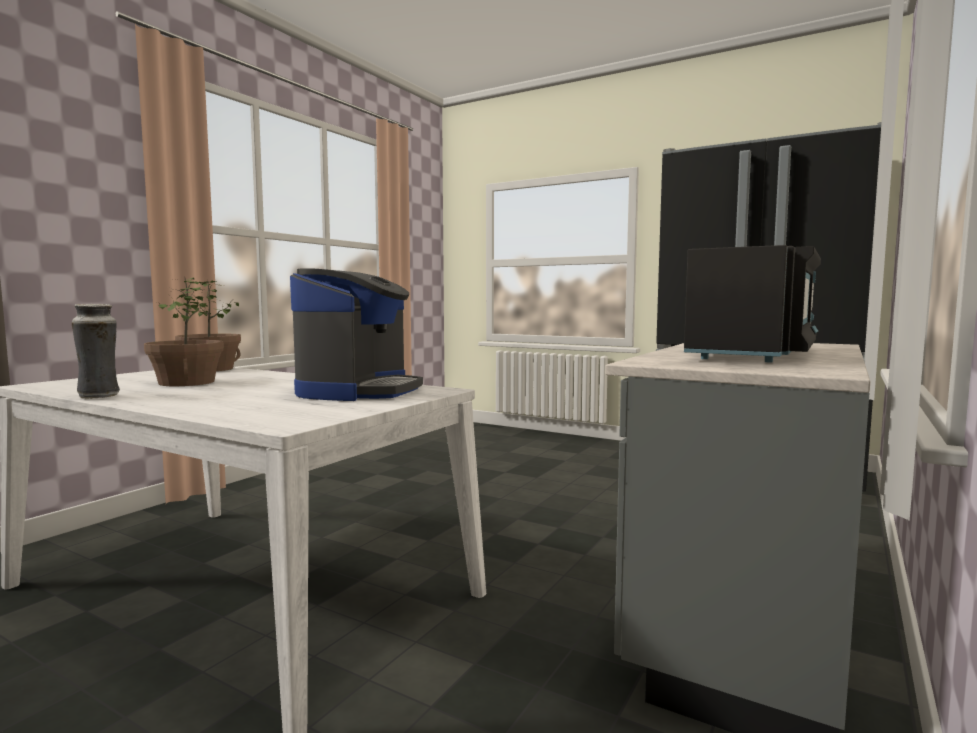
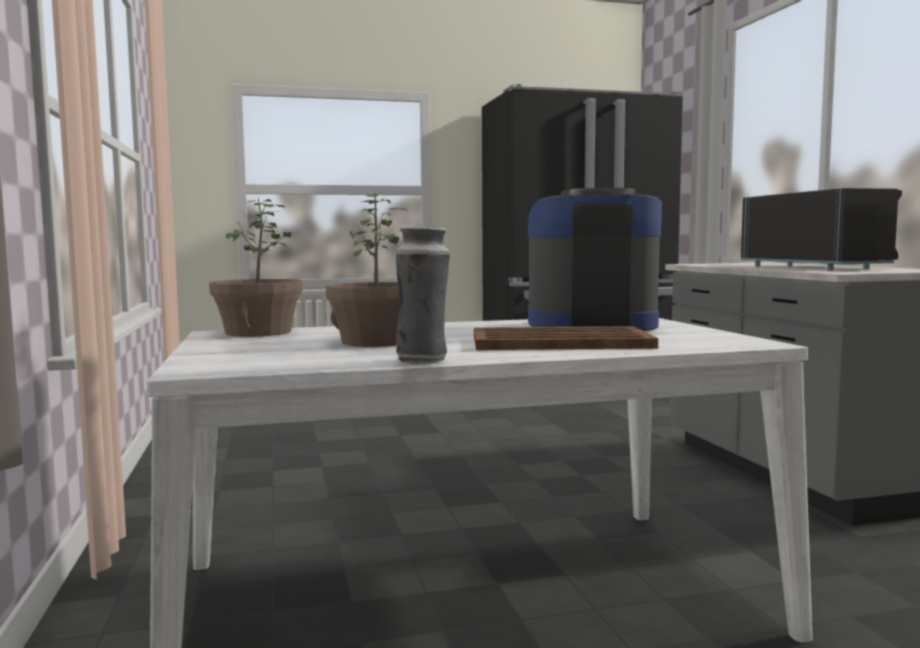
camera: 45 degrees left, 0 degrees up
(229, 398) = (557, 342): none -> brown tray
(359, 391) = (590, 325): coffee machine -> coffee machine turned 60 degrees counterclockwise

